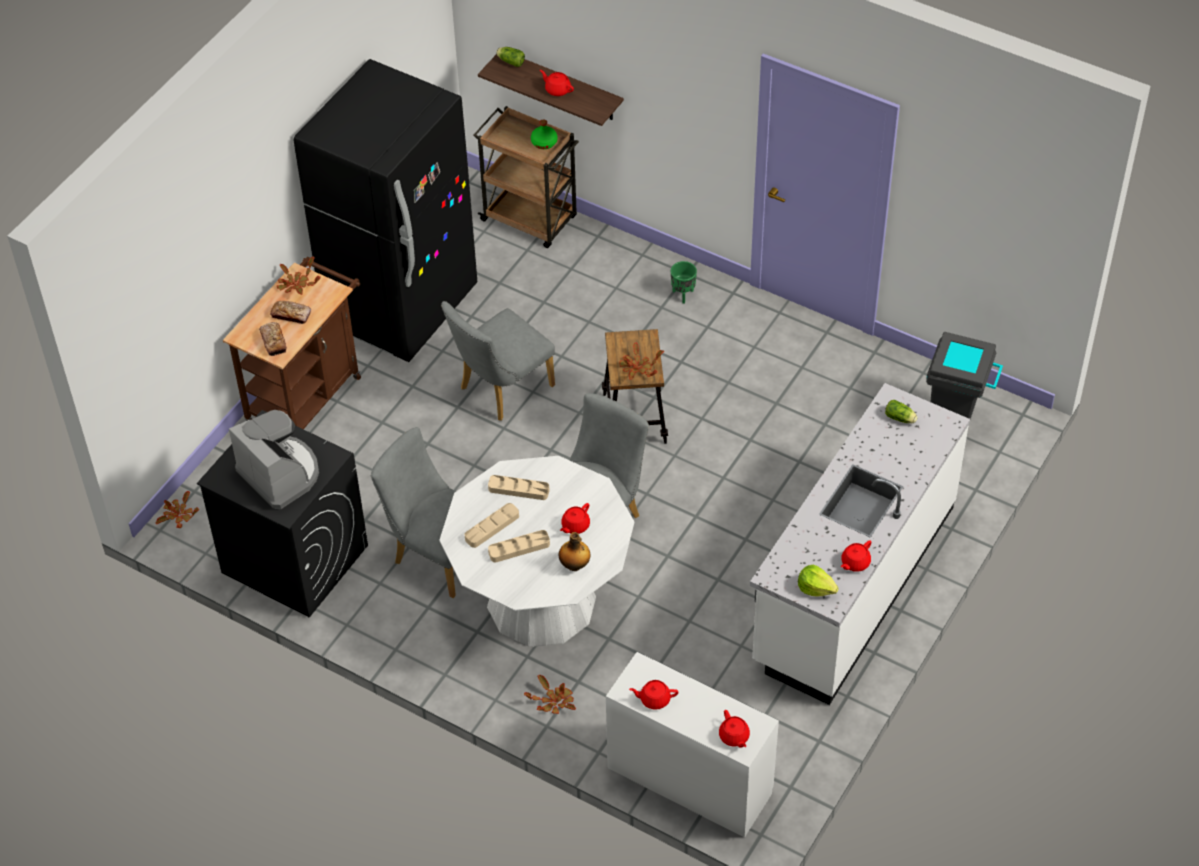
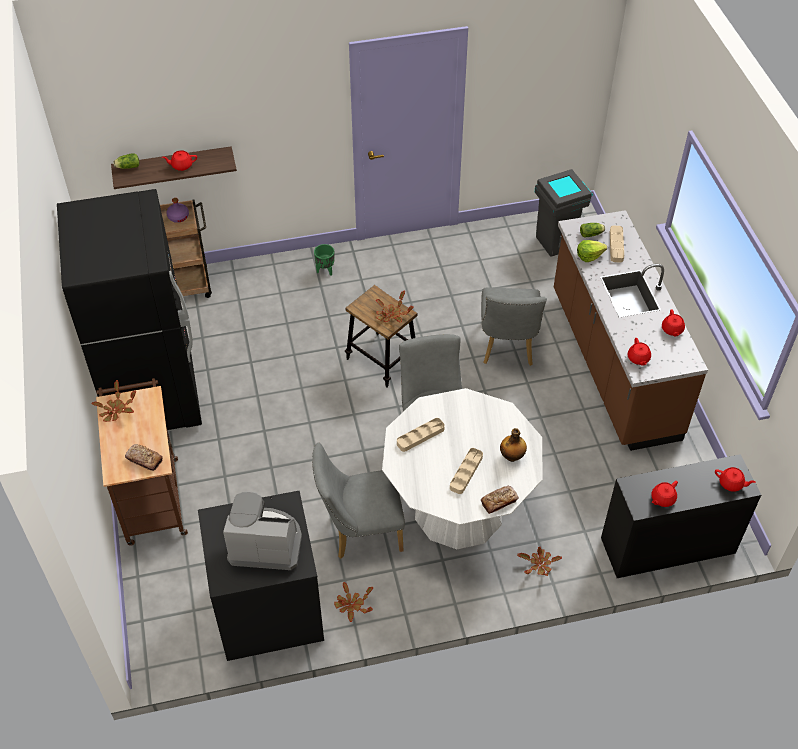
camera: 45 degrees left, 0 degrees up
(178, 516) = (149, 647): potted plant -> potted plant (351, 605)
(291, 315) = (136, 433): bread -> bread (499, 501)
(492, 527) = (433, 472): beige tray -> beige tray (616, 246)
(501, 390) = (280, 400): grey chair -> grey chair (507, 348)
(544, 142) = (178, 217): green bottle -> purple bottle
(575, 526) = (482, 432): red teapot -> red teapot (638, 358)
(689, 780) = (667, 546): white desk -> black desk
(816, 588) = (671, 360): lettuce -> lettuce (589, 255)
(852, 584) = (612, 364): white counter -> brown counter

